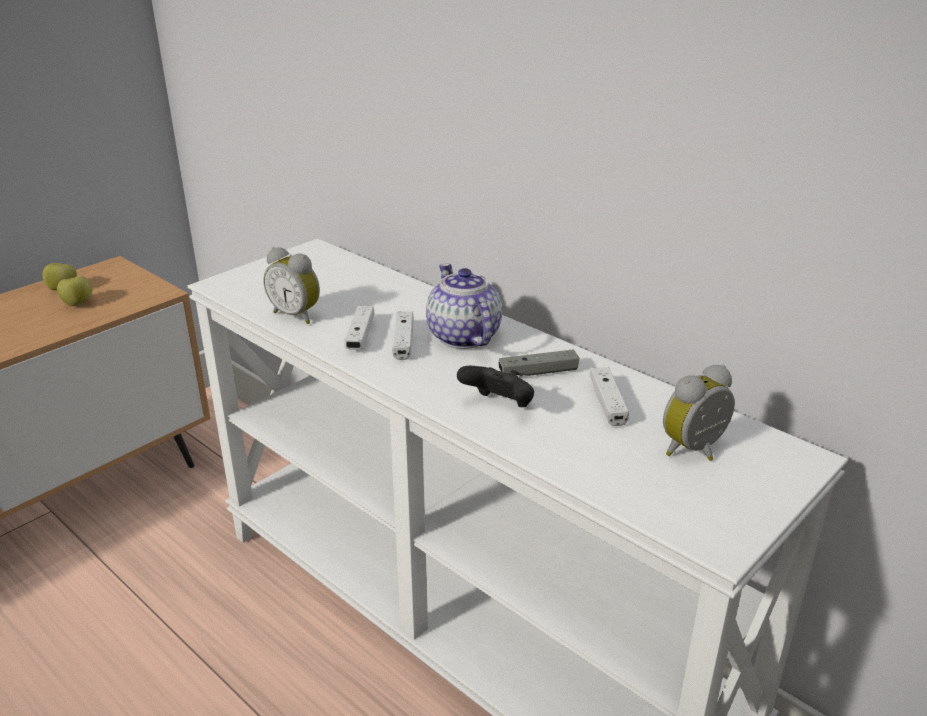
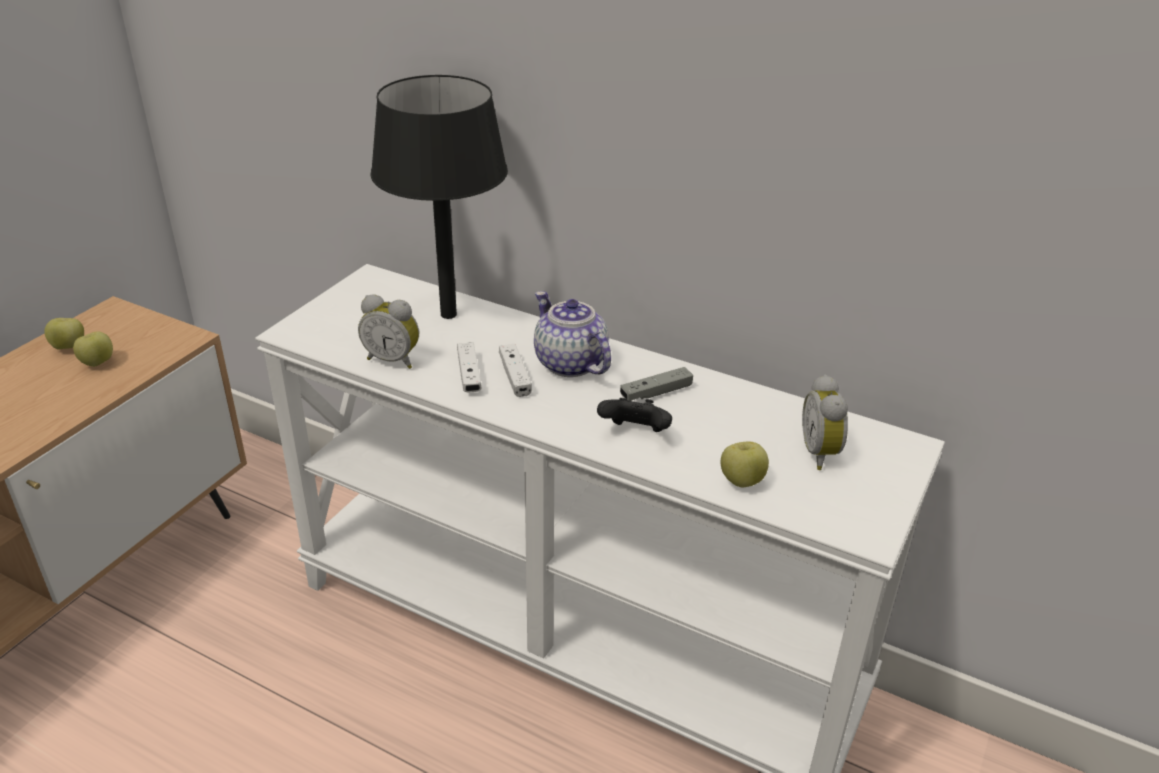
camera: 15 degrees left, 5 degrees up
(368, 284) = (448, 315): none -> black table lamp
(593, 466) = (741, 481): none -> apple
(607, 403) = (730, 416): white game controller -> none
(696, 451) = (822, 453): alarm clock -> alarm clock turned 45 degrees counterclockwise

